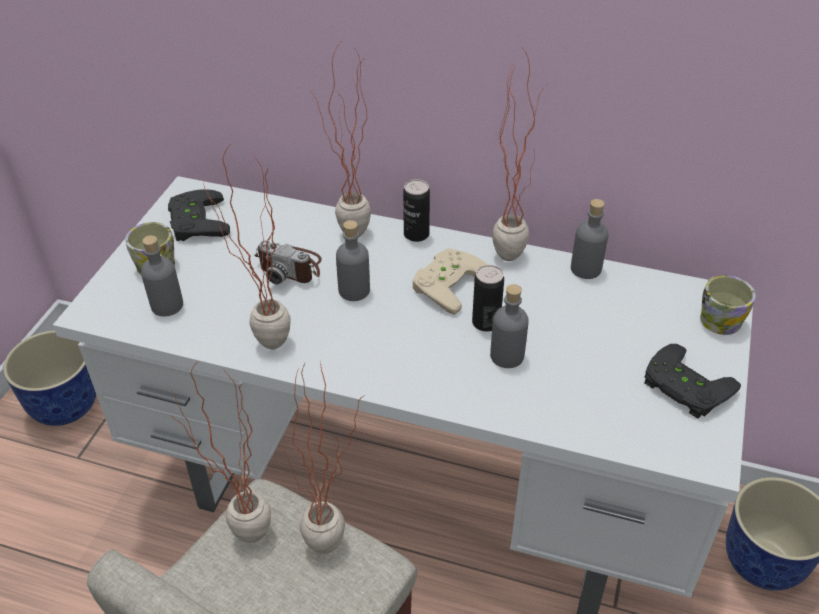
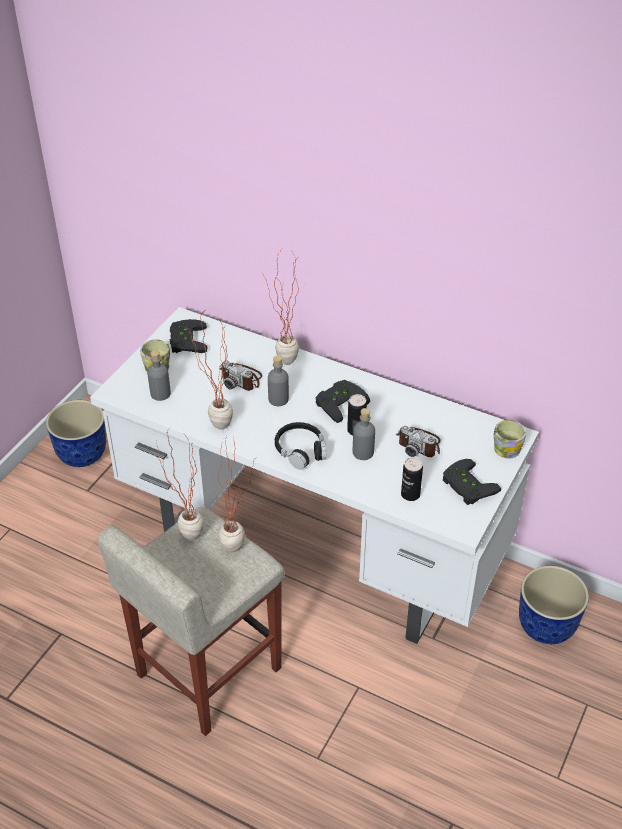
camera: 10 degrees right, 0 degrees up
(409, 365) = (301, 450): none -> black headphones
(416, 234) = (327, 367): can -> can (410, 494)
(447, 282) = (339, 402): beige game controller -> black game controller
(510, 249) = (387, 385): potted plant -> none
(586, 269) = (432, 404): grey bottle -> none
(588, 330) = (419, 444): none -> camera

